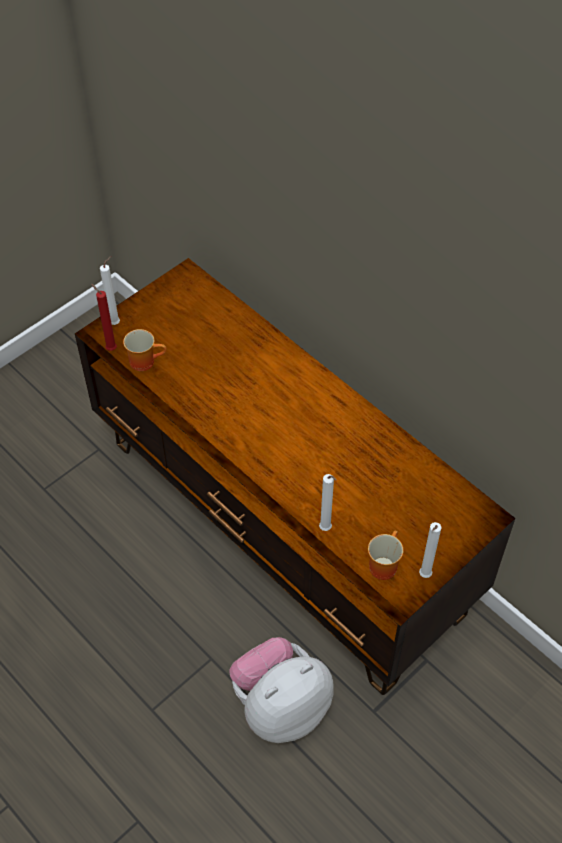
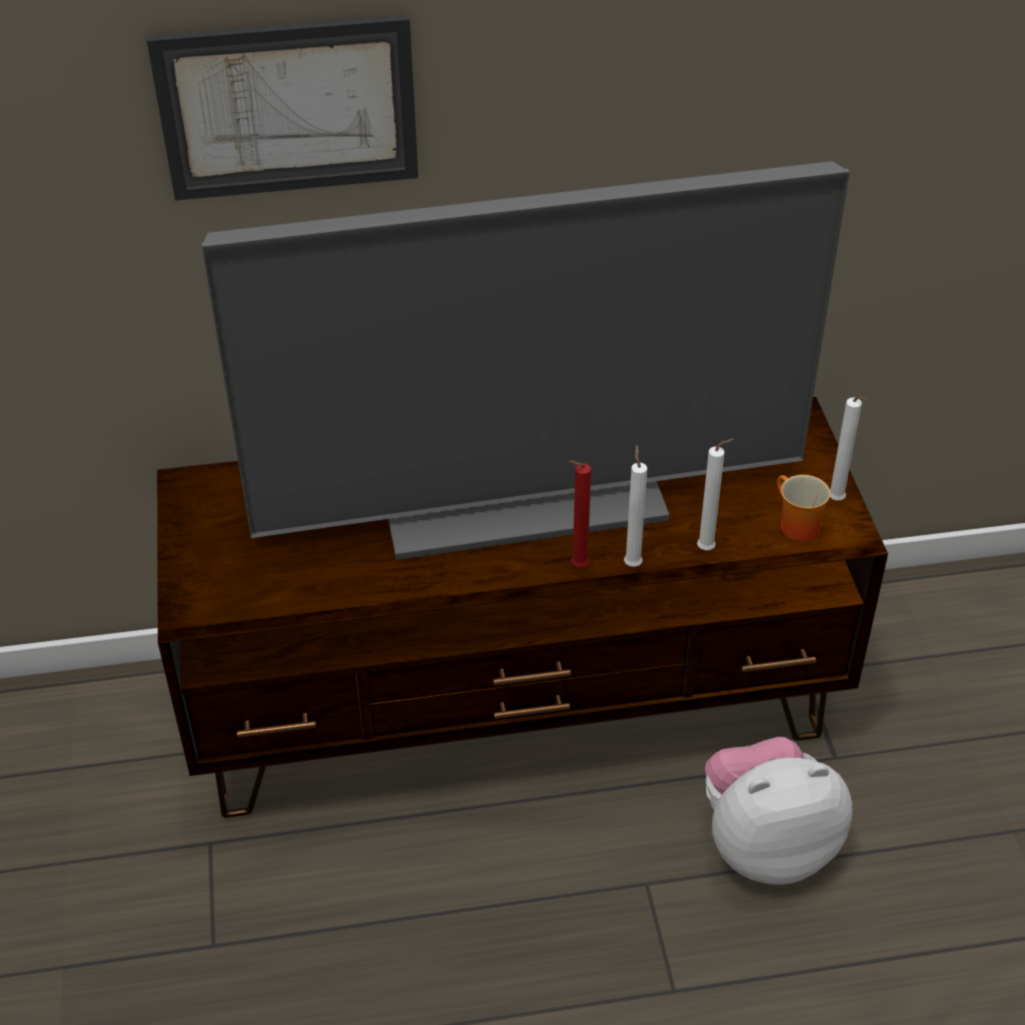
camera: 55 degrees left, 10 degrees down
(110, 348) = (227, 617): red candle -> red candle (576, 567)
(116, 322) = (188, 590): white candle -> white candle (632, 563)
(145, 360) = (286, 591): mug -> none
(265, 114) = (288, 108): none -> picture
(280, 706) = (766, 844): plush toy -> plush toy turned 75 degrees clockwise
(299, 418) = (524, 493): none -> television

